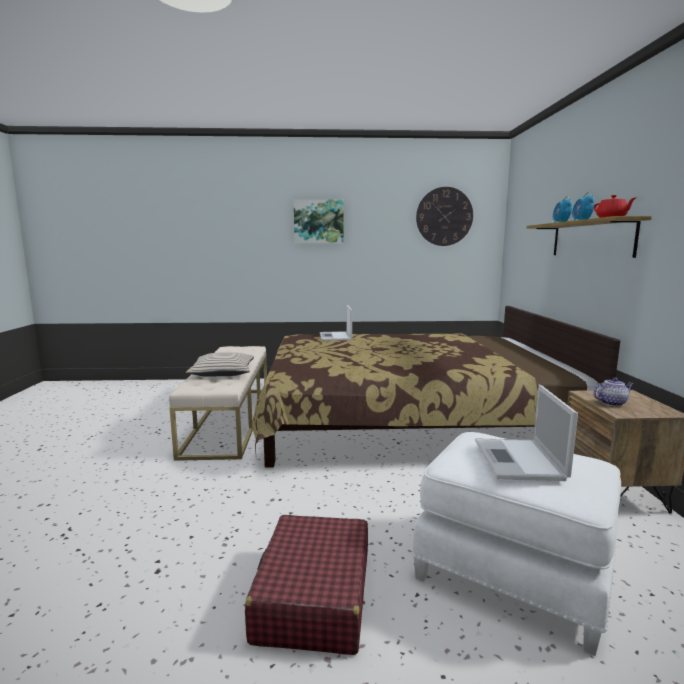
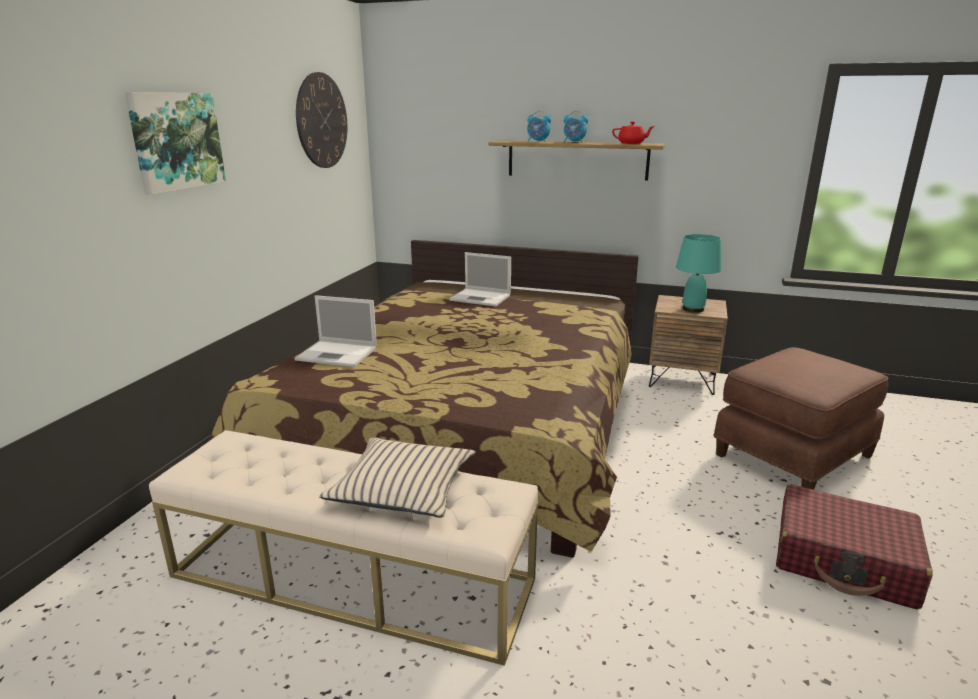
camera: 70 degrees left, 10 degrees up
(513, 571) = (791, 454): white ottoman -> brown ottoman
(519, 460) = (812, 368): laptop -> laptop (481, 298)
(612, 403) = (692, 309): teapot -> turquoise table lamp

